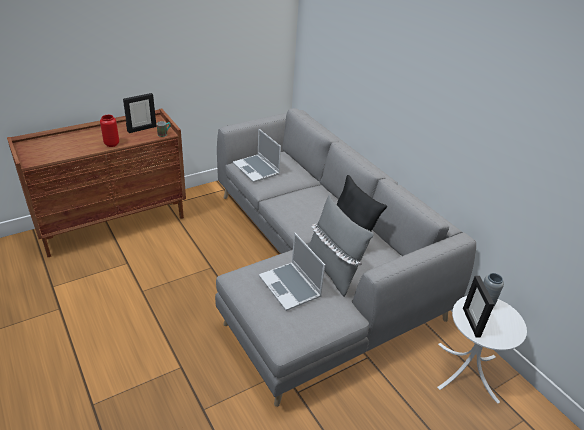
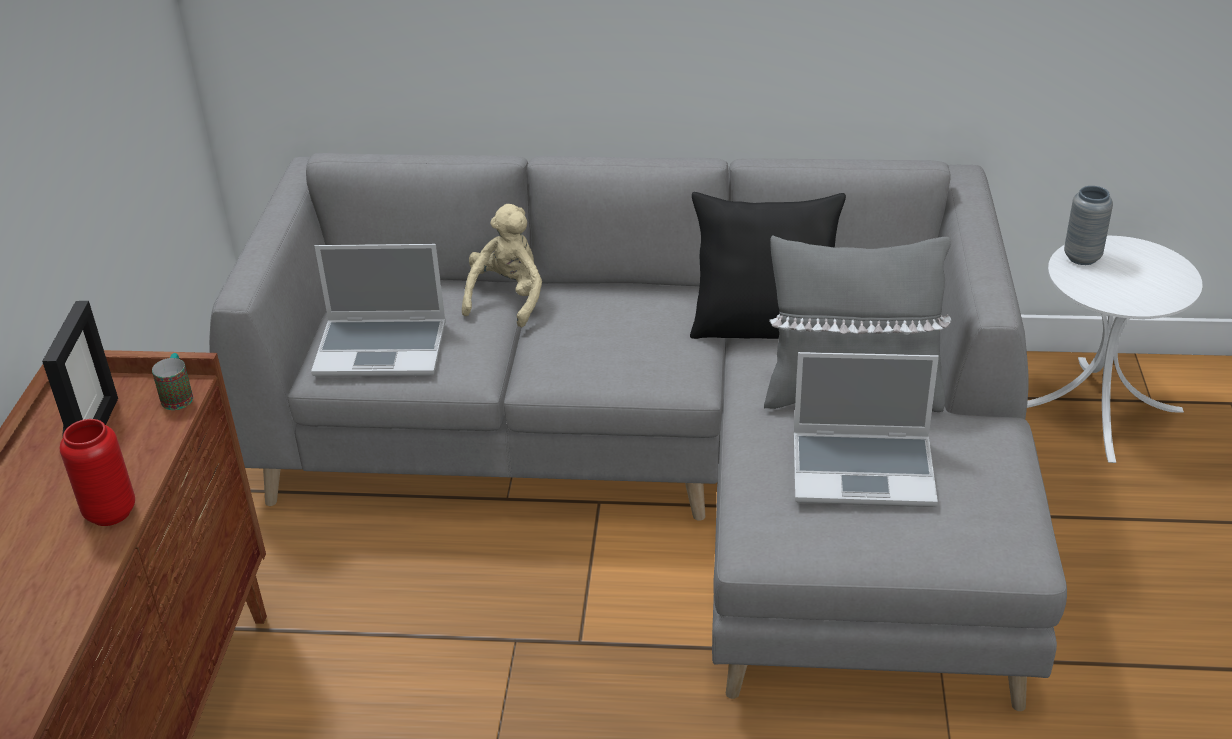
camera: 50 degrees left, 0 degrees up
(304, 181) = (507, 298): none -> beige plush toy
(472, 322) = (1118, 293): picture frame -> none

